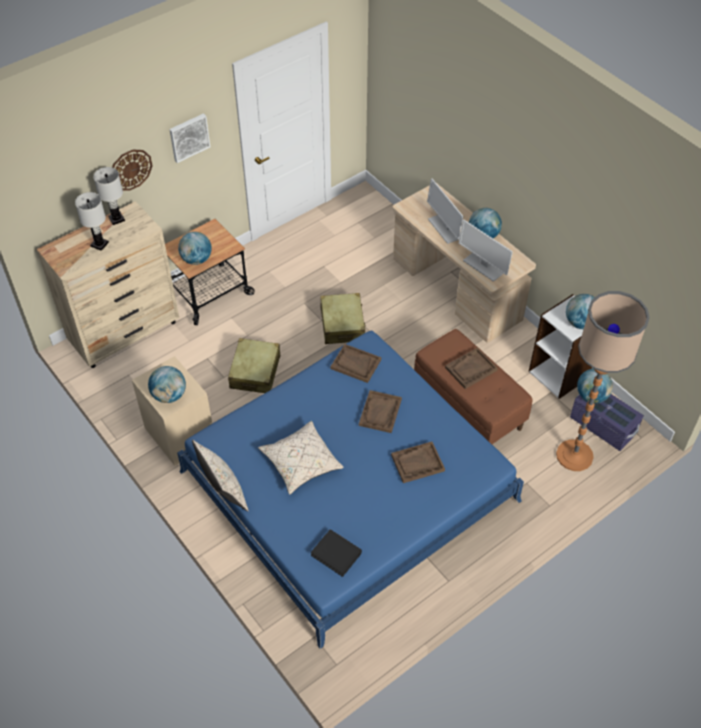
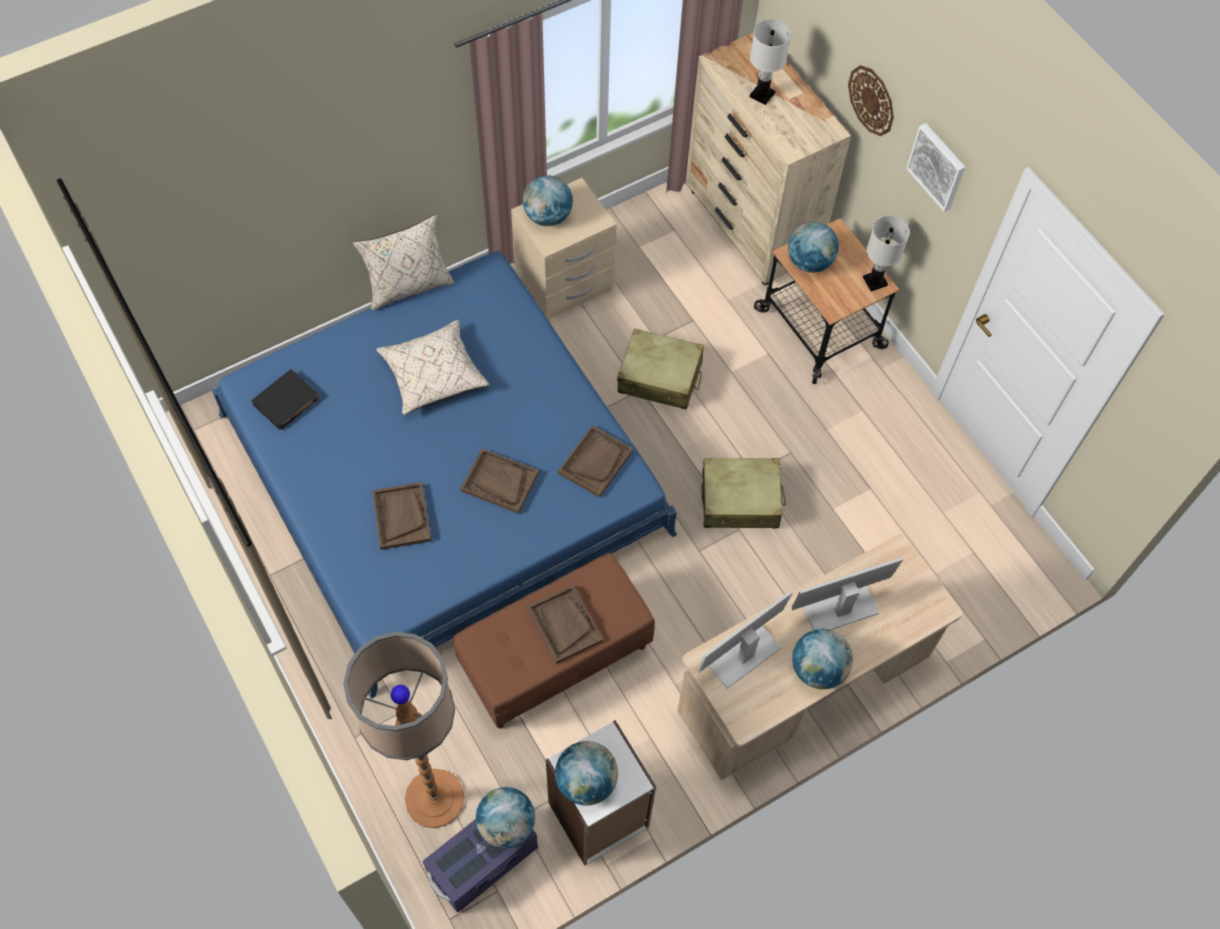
camera: 95 degrees right, 10 degrees up
(116, 219) = (813, 113): white table lamp -> white table lamp (875, 281)

